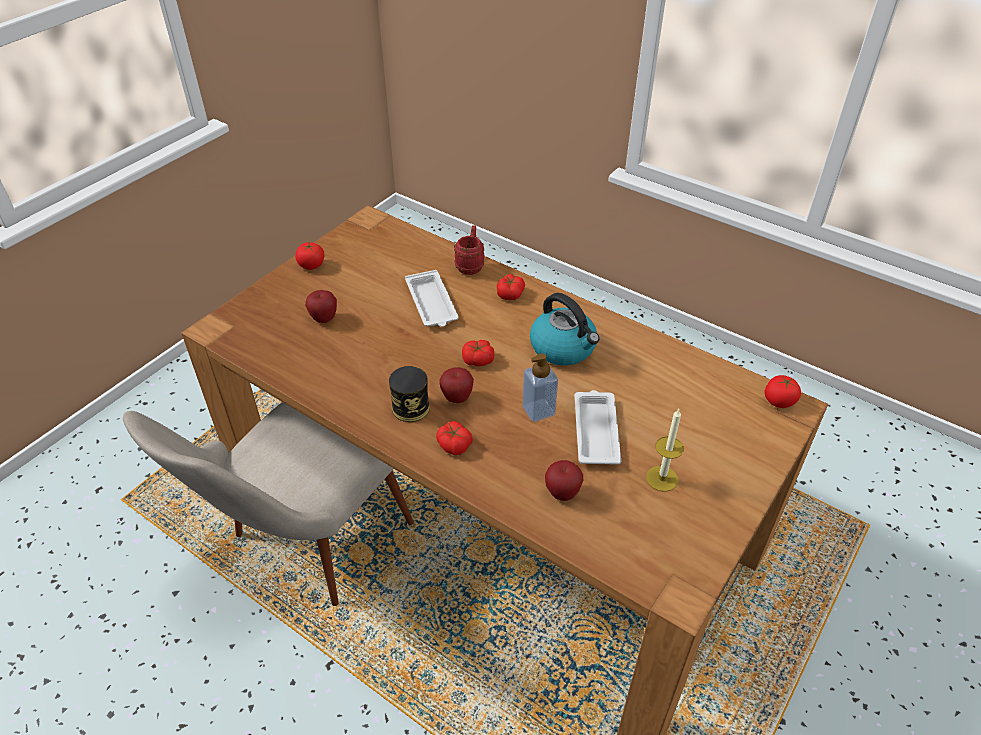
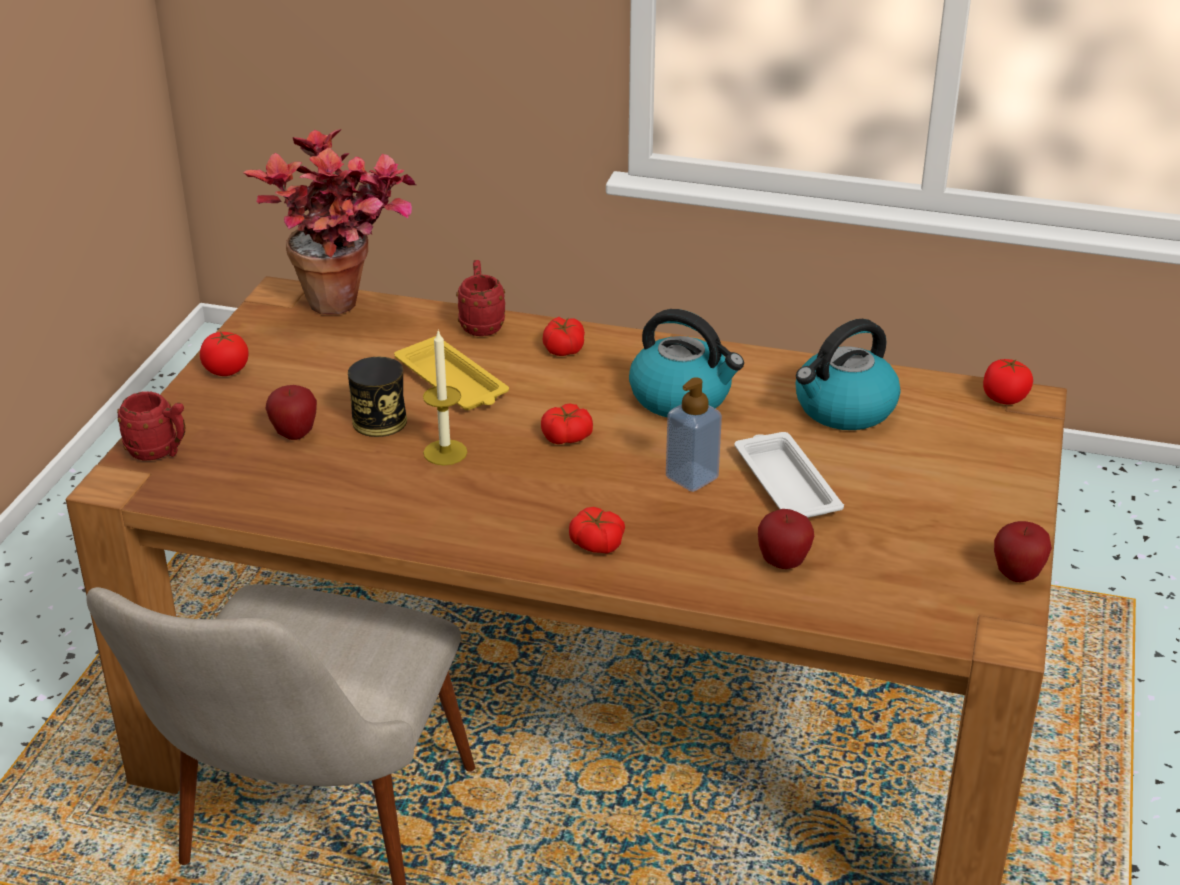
camera: 20 degrees left, 10 degrees down
(245, 313) = (159, 452): none -> red mug
(400, 238) = (348, 310): none -> potted plant
(411, 408) = (504, 514): can -> can (379, 421)
(432, 304) = (453, 383): white tray -> yellow tray
(457, 398) = (565, 488): apple -> apple (1017, 575)
(662, 478) = (904, 516): candle -> candle (445, 452)
(664, 382) = (844, 409): none -> kettle

